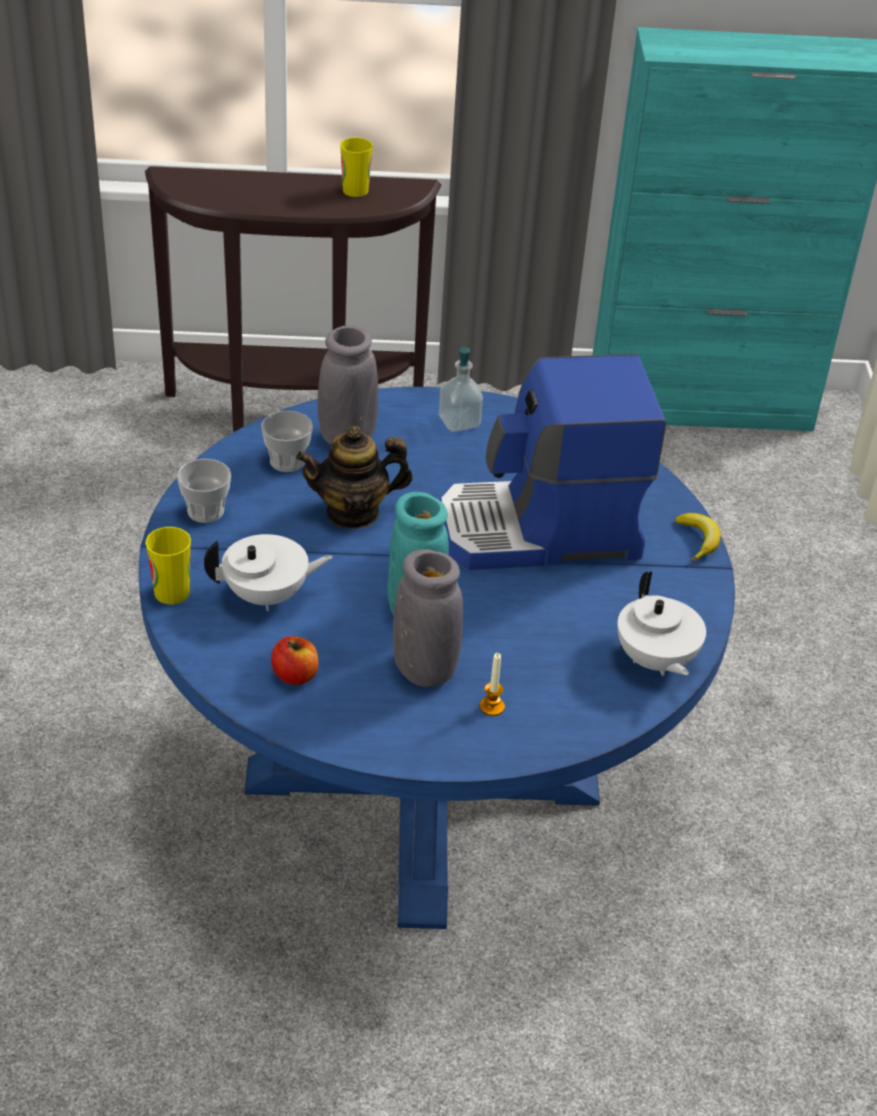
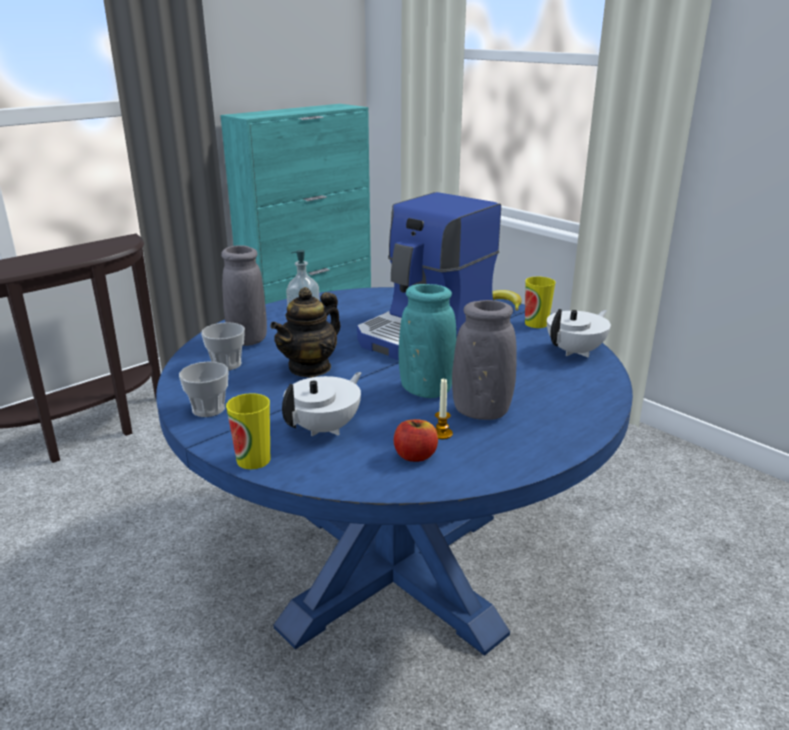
camera: 40 degrees left, 15 degrees down
(355, 190) = (90, 248): cup -> cup (536, 323)
(492, 706) = (546, 408): candle -> candle (442, 434)
(655, 661) = (576, 351): white teapot -> white teapot turned 75 degrees counterclockwise

